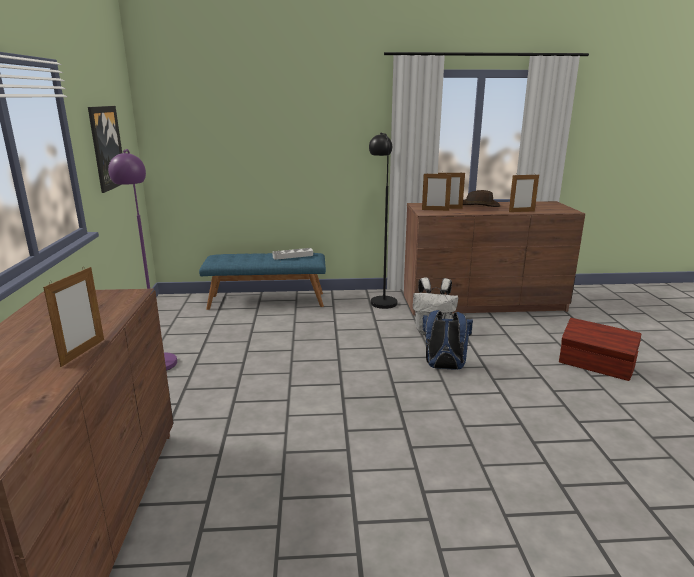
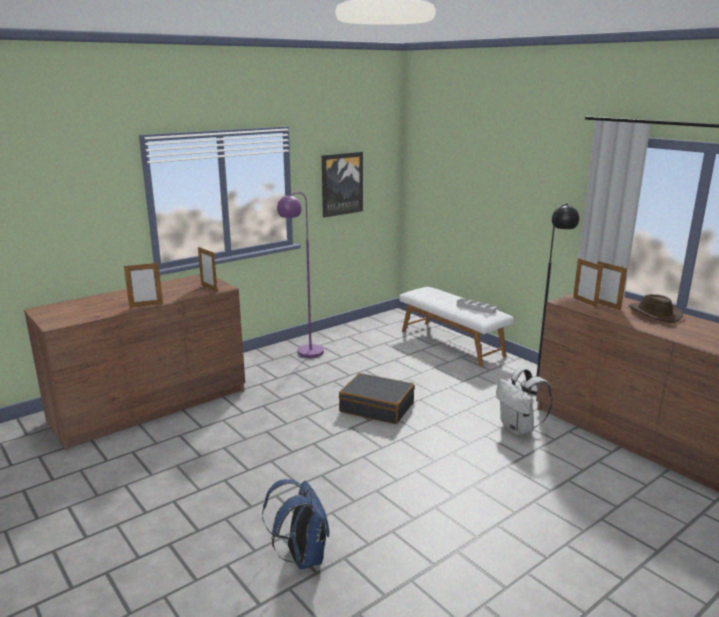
camera: 55 degrees right, 0 degrees up
(267, 300) = (452, 343): blue bench -> white bench
(324, 372) = (377, 407): none -> black suitcase
(443, 367) = (457, 454): blue backpack -> blue backpack (302, 556)
(521, 211) = (675, 336): picture frame -> picture frame (209, 288)
(596, 366) = (597, 544): brown storage box -> none

